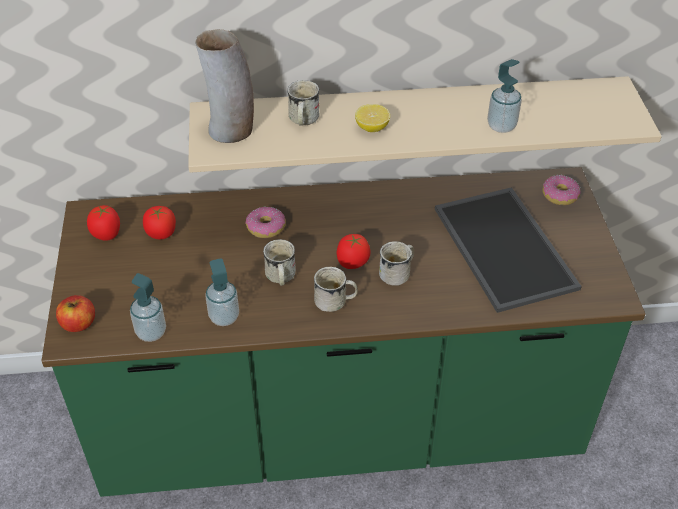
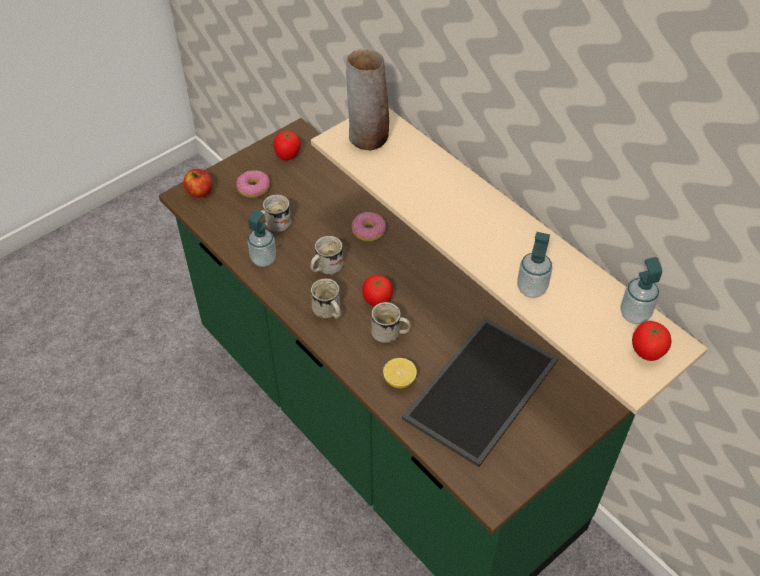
camera: 55 degrees right, 5 degrees up
(151, 332) = (220, 230): soap dispenser -> soap dispenser (634, 314)
(161, 234) = (312, 181): tomato -> tomato (646, 351)
(302, 120) = (417, 168): white mug -> white mug (274, 225)
(372, 128) = (447, 211): lemon -> lemon (399, 380)
(560, 195) = (587, 399): donut -> donut (253, 188)

